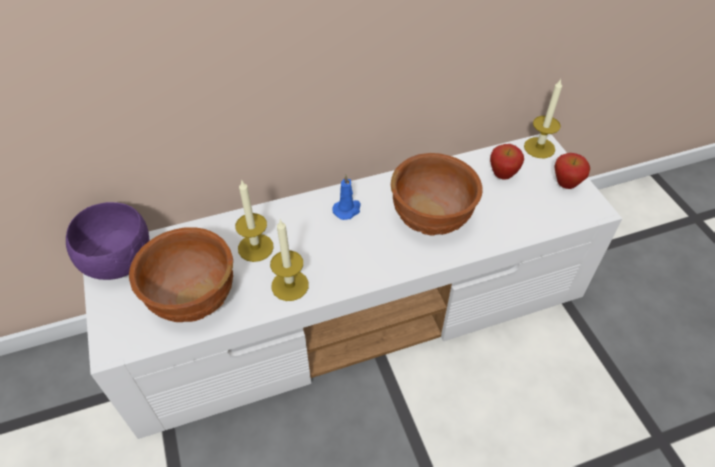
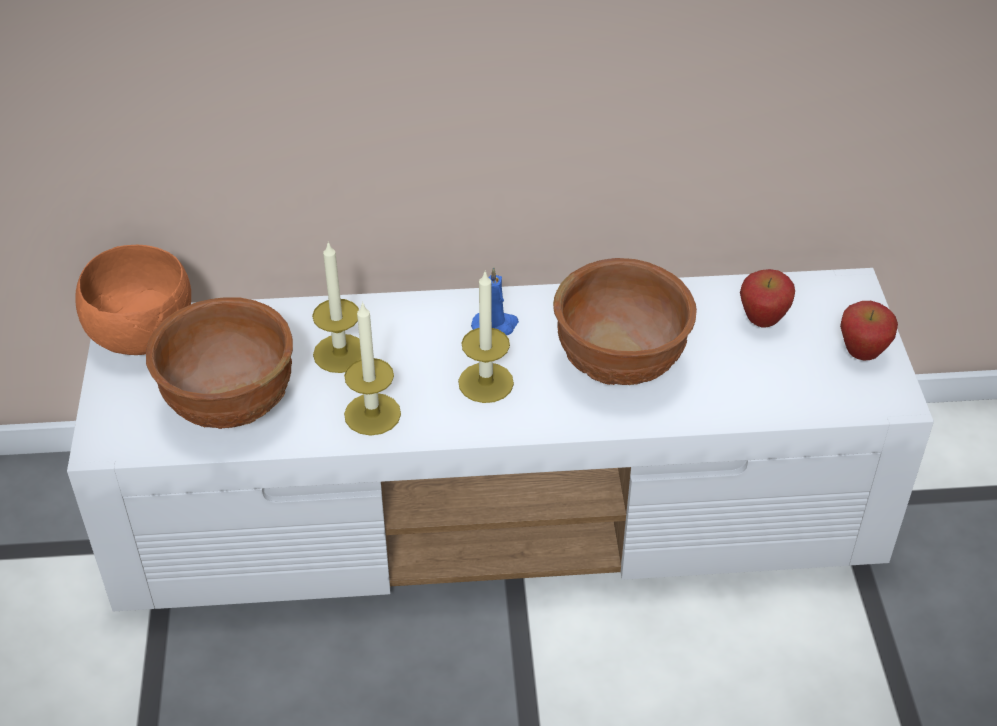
camera: 15 degrees right, 5 degrees down
(120, 261) = (145, 335): purple bowl -> orange bowl
(539, 147) = (844, 290): candle -> candle (486, 382)

